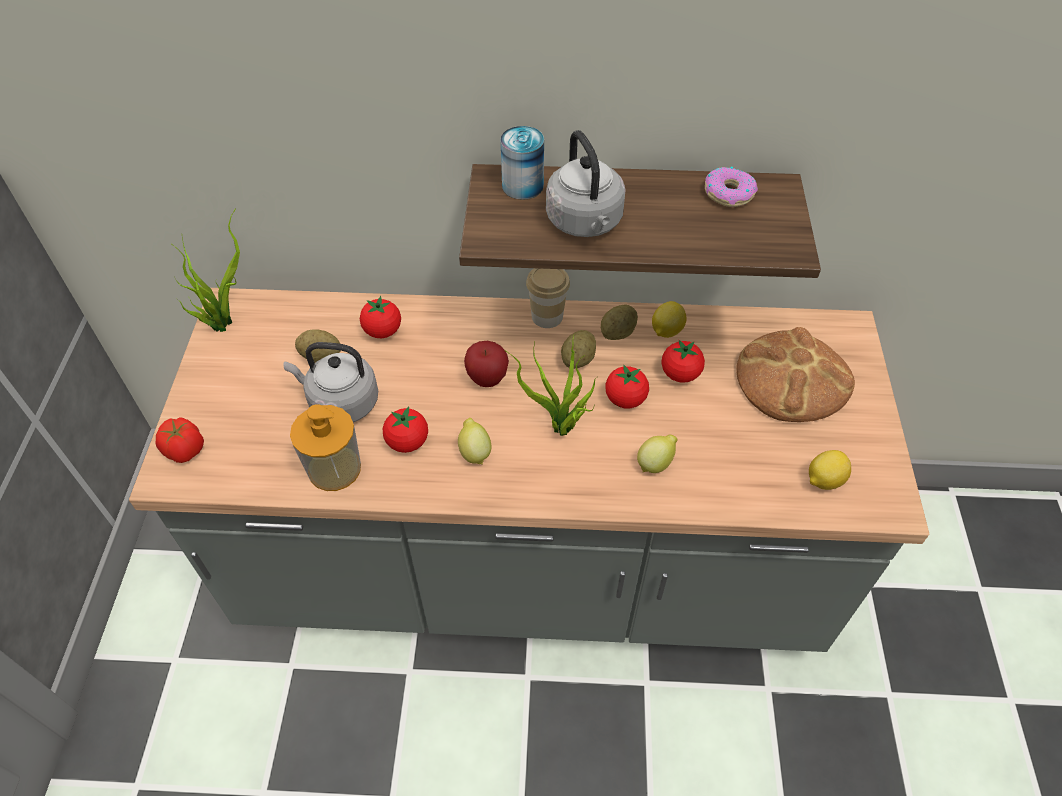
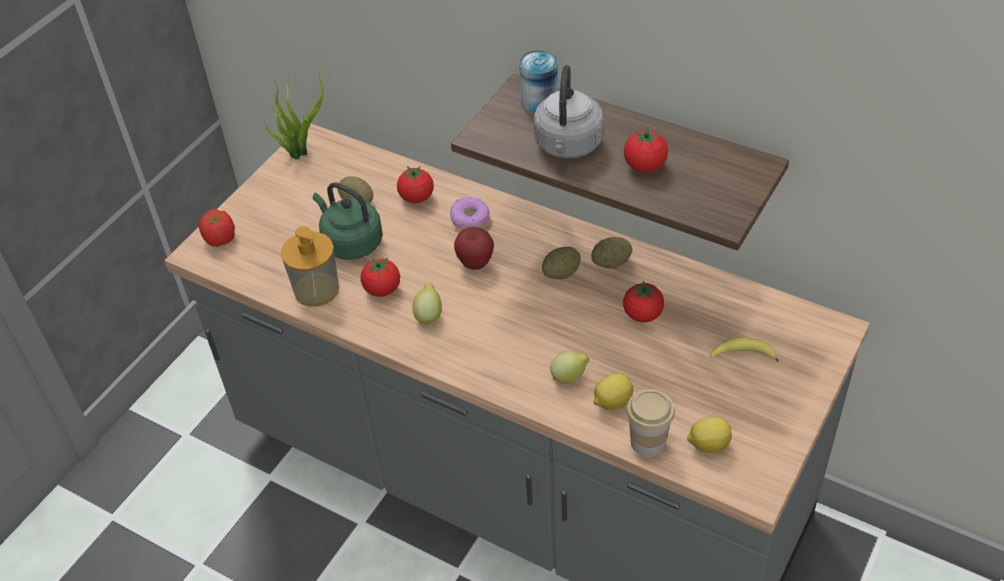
camera: 30 degrees right, 5 degrees down
(340, 402) = (350, 242): grey kettle -> green kettle
(547, 316) = (559, 229): cup -> cup (648, 442)
(561, 429) = (509, 323): potted plant -> none
(625, 399) = (579, 318): tomato -> tomato (645, 166)
(666, 331) = (655, 275): lemon -> lemon (612, 402)
(728, 193) = (709, 157): donut -> donut (470, 218)
(792, 379) = (742, 354): bread -> banana

